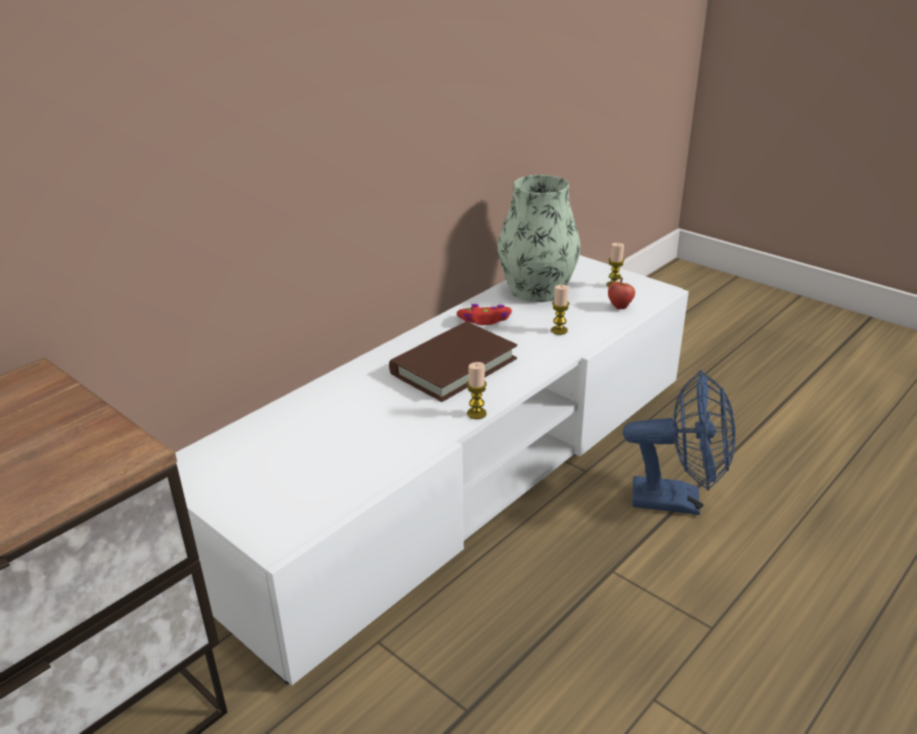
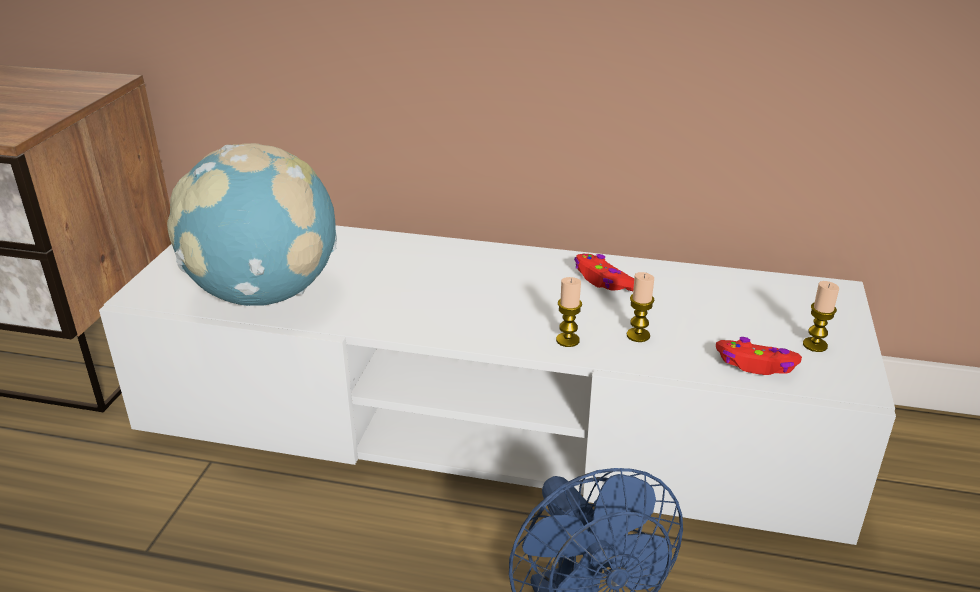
camera: 60 degrees right, 0 degrees up
(352, 466) = (265, 294): none -> globe
(453, 366) = (485, 292): brown book -> none
(476, 413) = (403, 332): candle -> candle (567, 340)
(537, 289) = (723, 292): vase -> none
(619, 307) = (756, 365): apple -> red game controller

